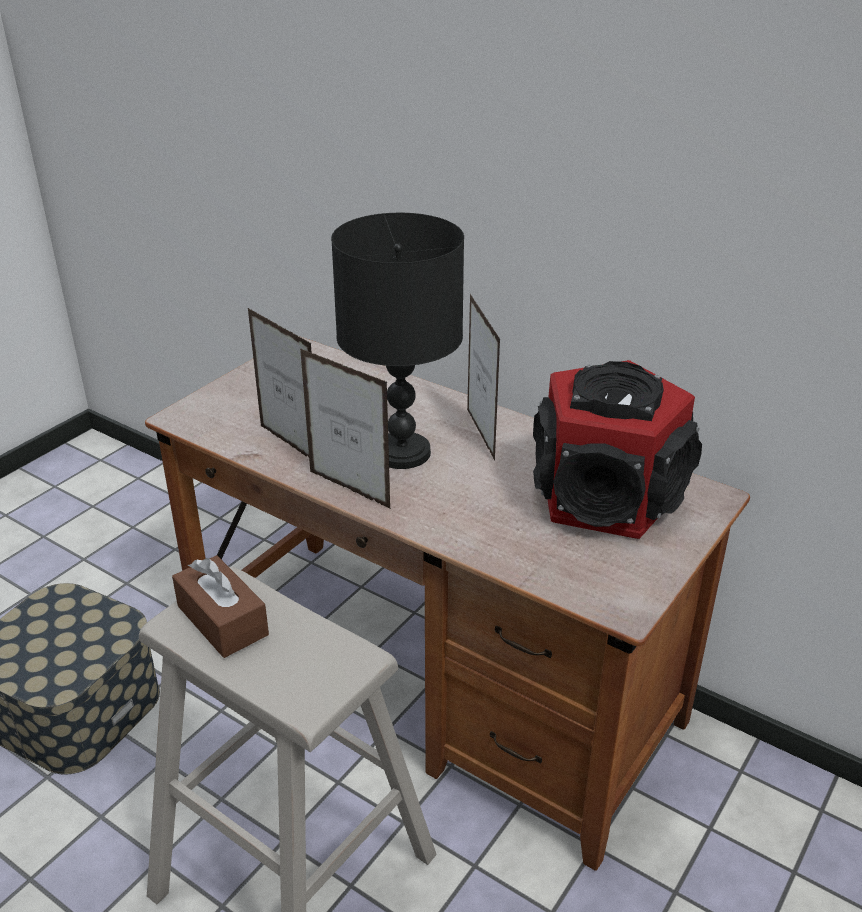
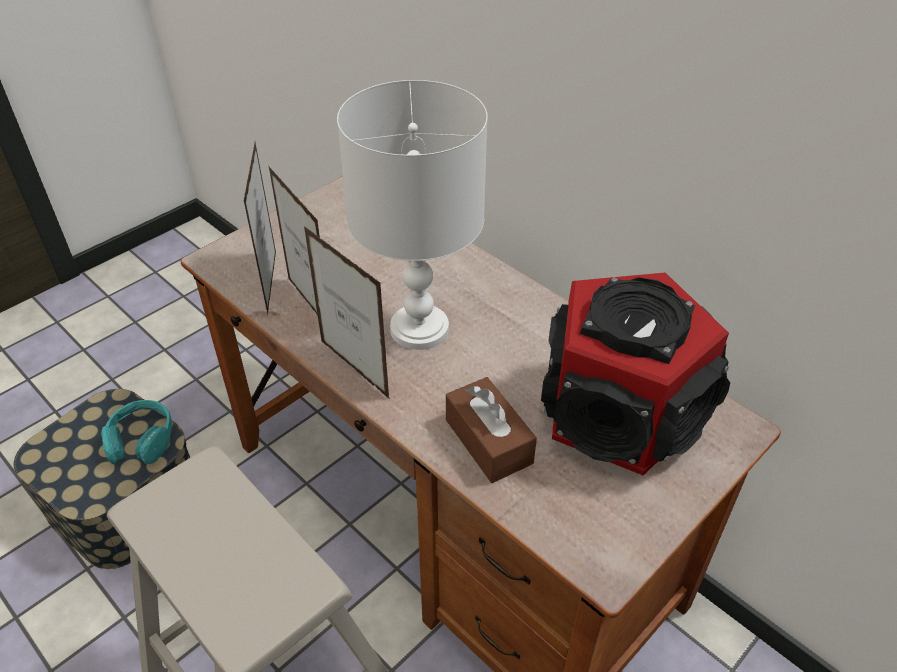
camera: 10 degrees right, 10 degrees up
(100, 626) = (141, 440): none -> turquoise headphones
(222, 620) = (187, 514): brown tissue box -> brown tissue box (488, 441)
(401, 452) = (418, 328): black table lamp -> white table lamp
(480, 434) = (505, 315): picture frame -> picture frame (271, 282)

